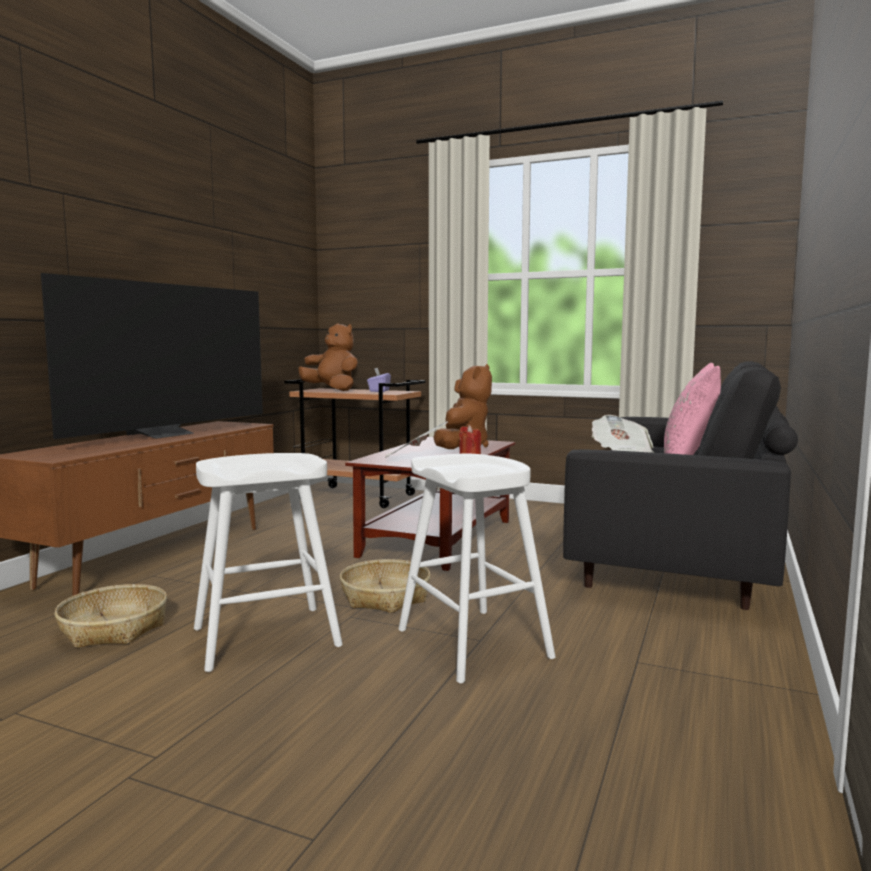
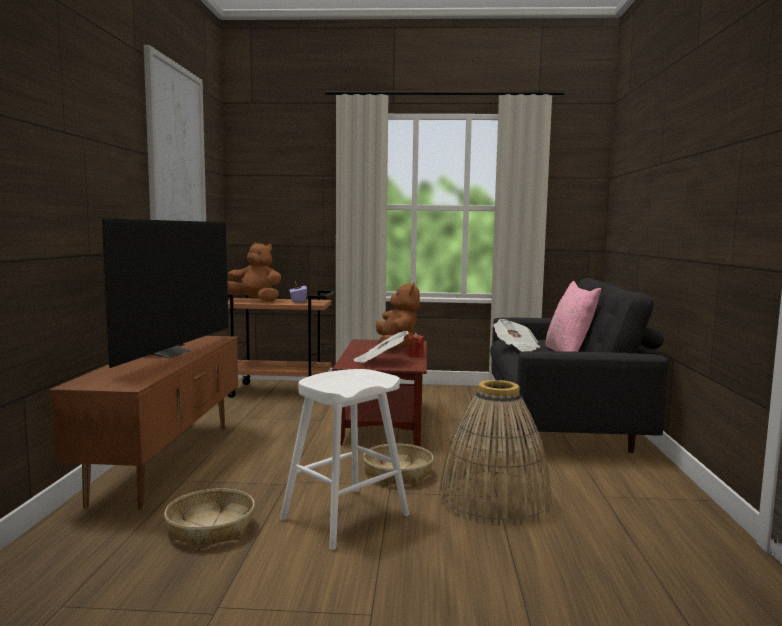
camera: 20 degrees left, 0 degrees up
(225, 229) = (176, 161): none -> picture
(473, 643) = (494, 499): white stool -> basket

